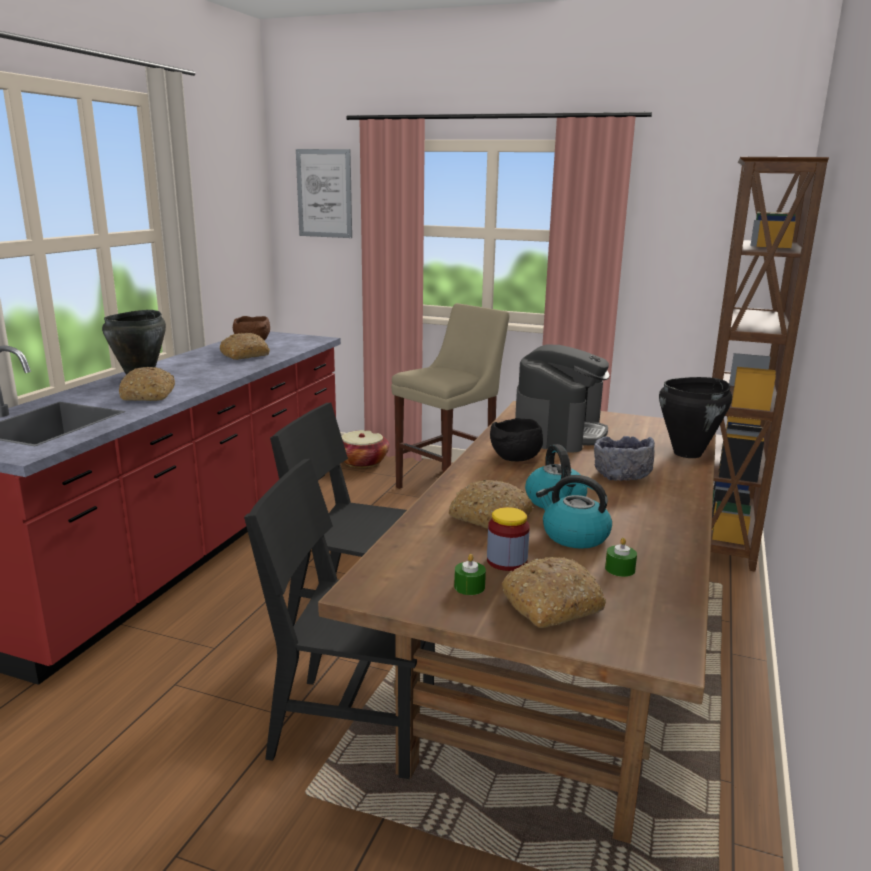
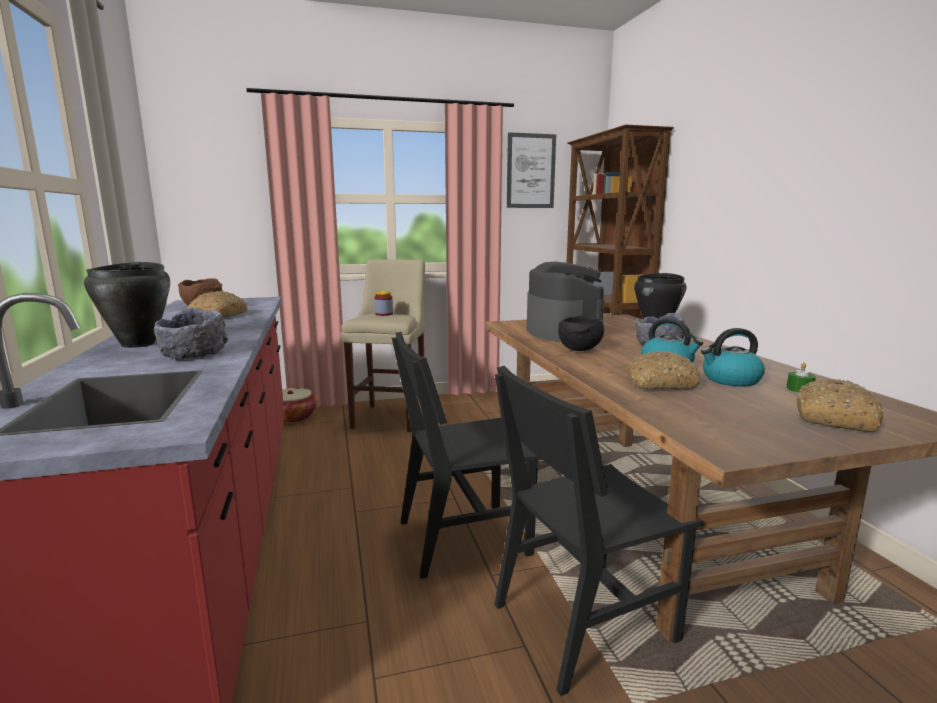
camera: 35 degrees left, 5 degrees down
(149, 395) = (194, 354): bread -> grey bowl
(324, 193) = (218, 165): picture -> picture (530, 171)
(469, 587) = (771, 425): green candle -> none
(507, 561) = (742, 403): jar -> jar (384, 314)

